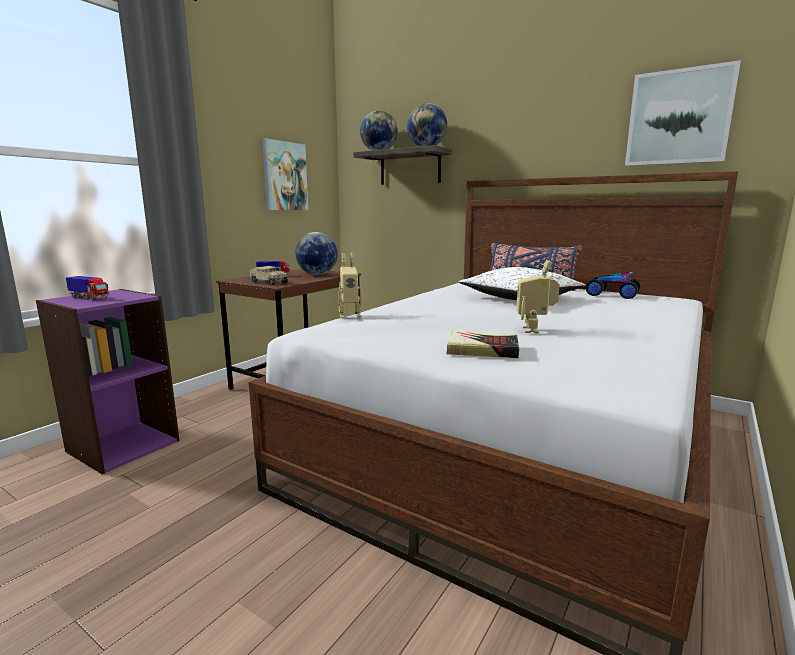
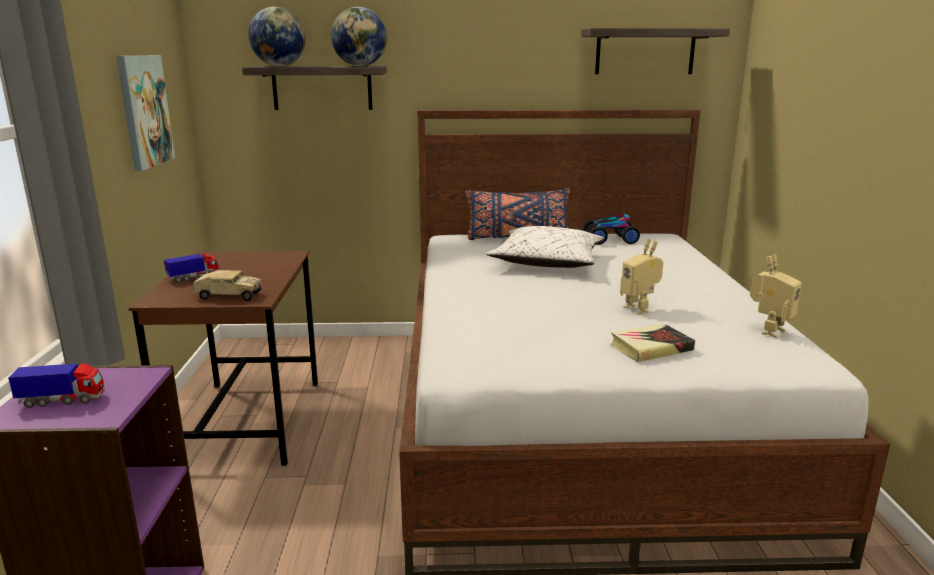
camera: 35 degrees left, 5 degrees up
(317, 274) = (255, 264): globe -> none
(349, 315) = (441, 331): toy robot -> toy robot (768, 331)
(678, 117) = (645, 52): picture -> shelf

